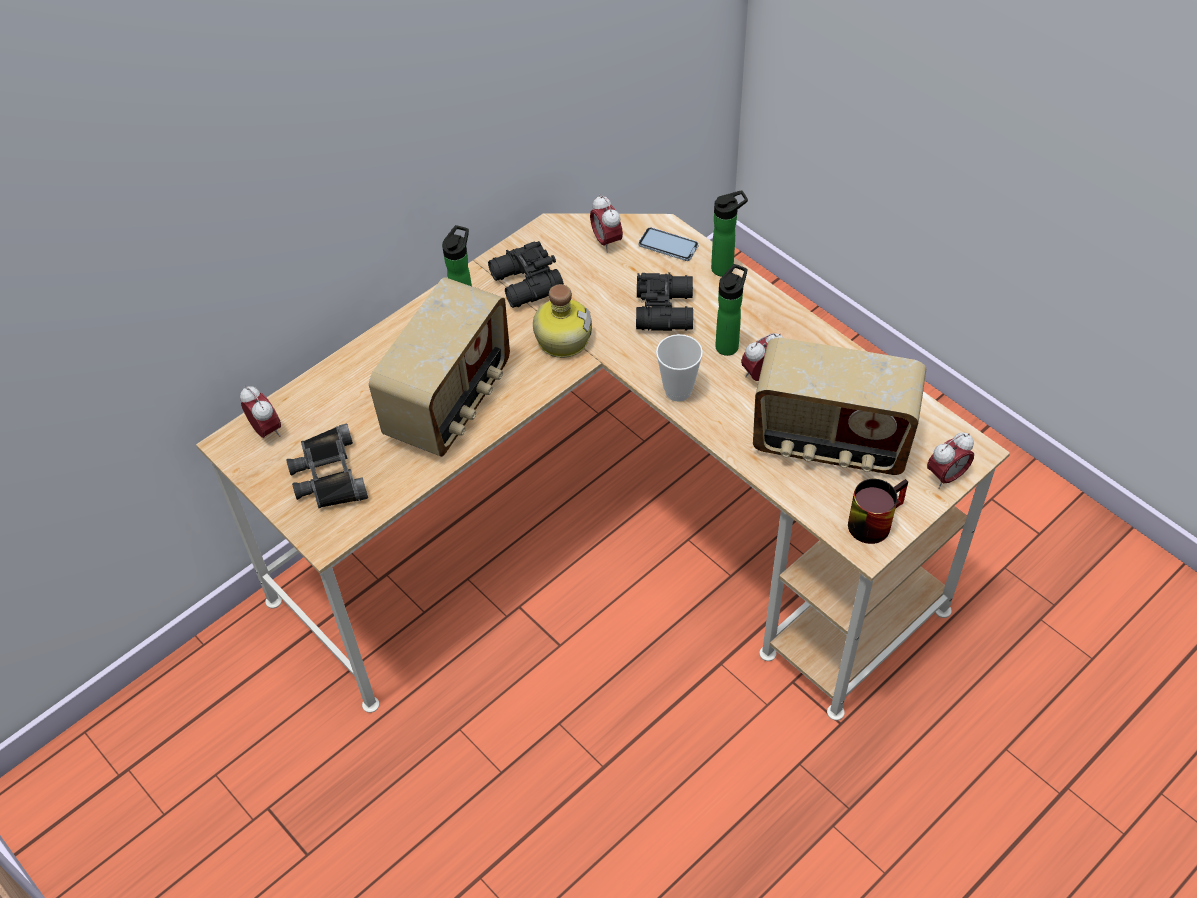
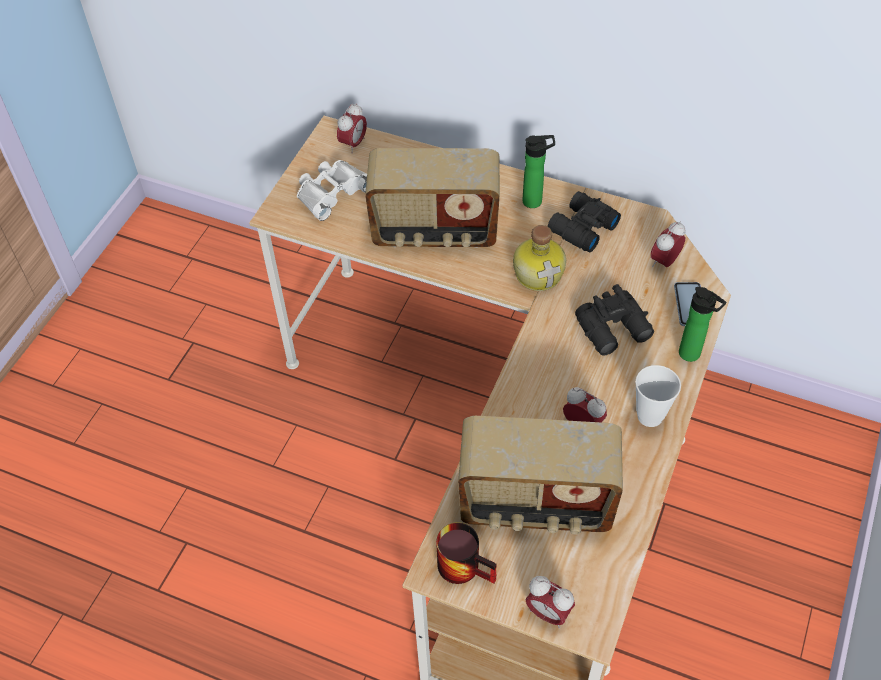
camera: 65 degrees right, 0 degrees up
(327, 475) = (331, 192): black binoculars -> white binoculars
(678, 391) = (529, 371): cup -> cup (650, 416)
(728, 344) = (603, 388): bottle -> none
(830, 443) = (535, 504): radio -> radio turned 75 degrees counterclockwise

